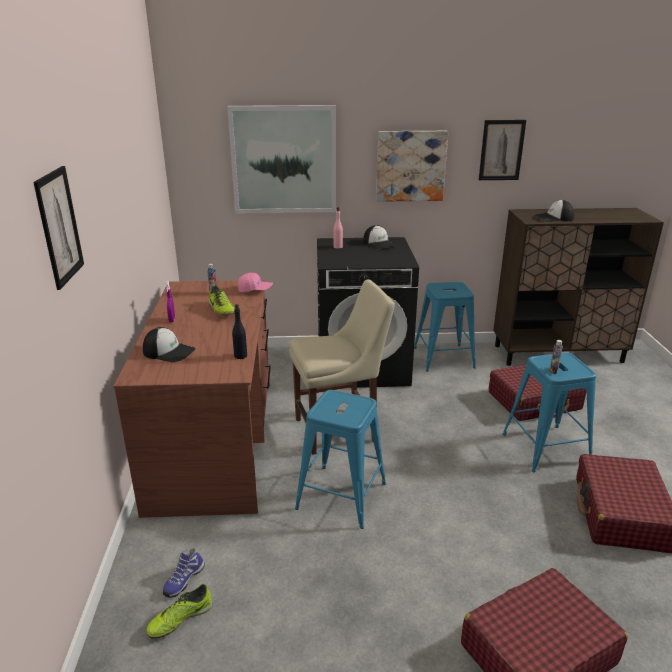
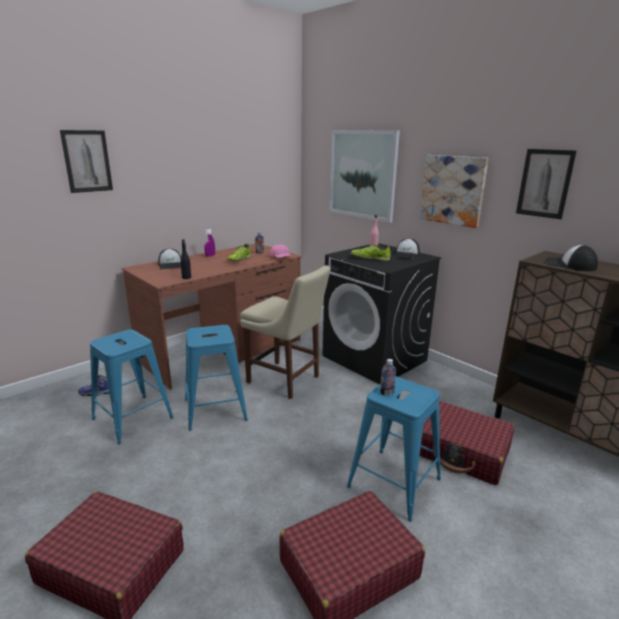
camera: 50 degrees right, 5 degrees down
(180, 619) = (67, 404): shoe -> shoe (370, 258)
(443, 357) = (447, 383): blue stool -> blue stool (133, 418)

